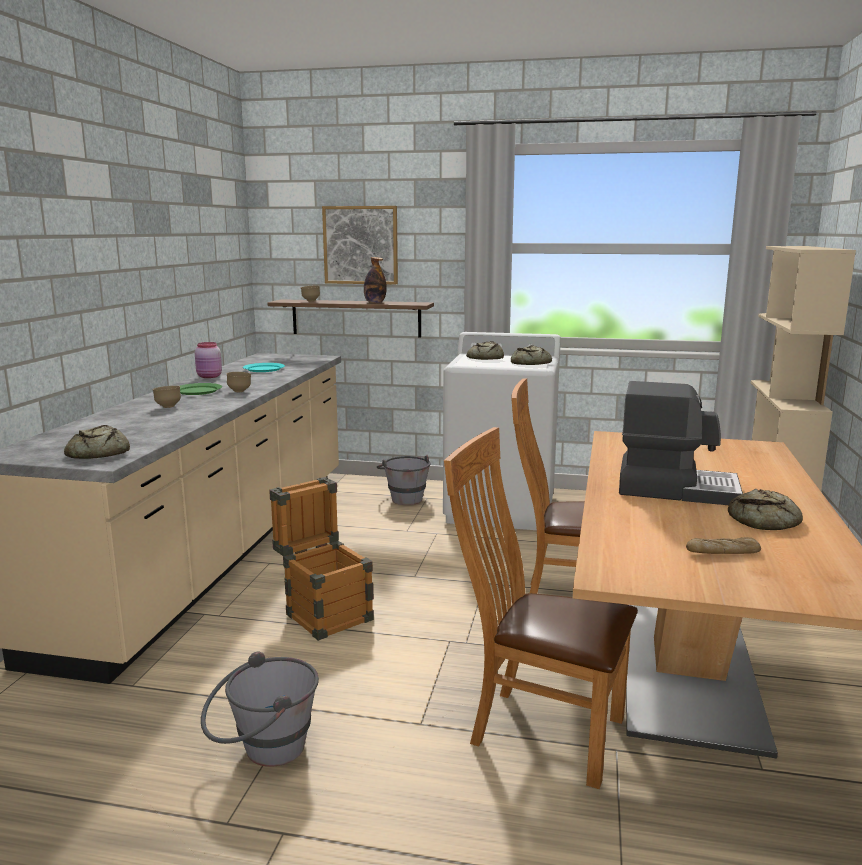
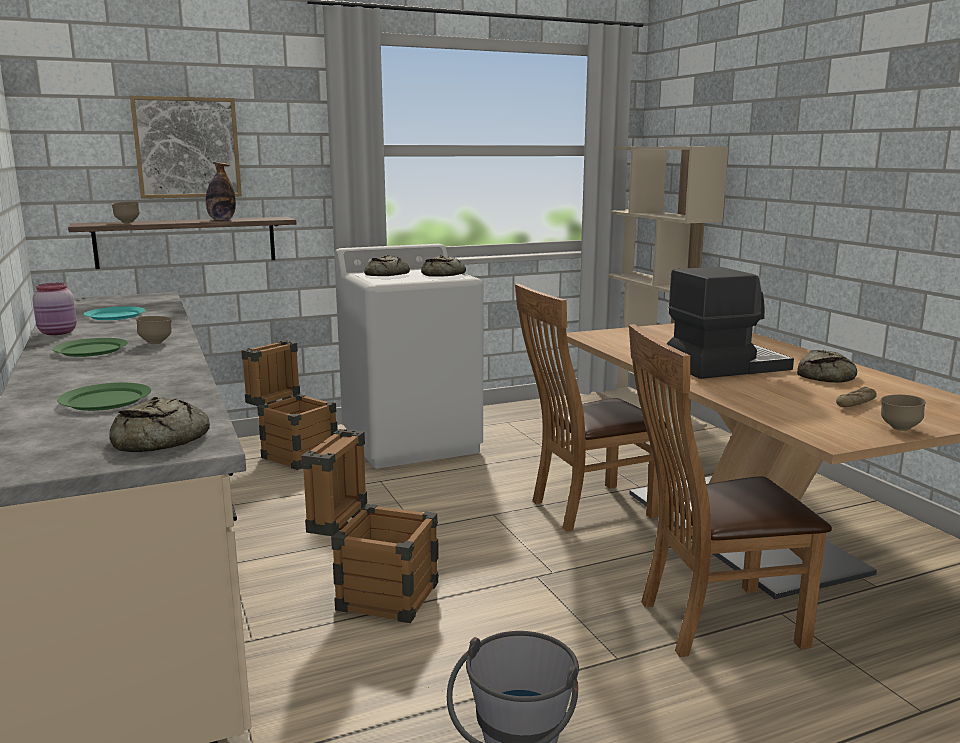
camera: 35 degrees left, 0 degrees up
(130, 424) = (105, 400): none -> green plate
(168, 407) = (102, 373): brown bowl -> brown bowl (899, 428)
(404, 497) = (294, 454): grey bucket -> crate

